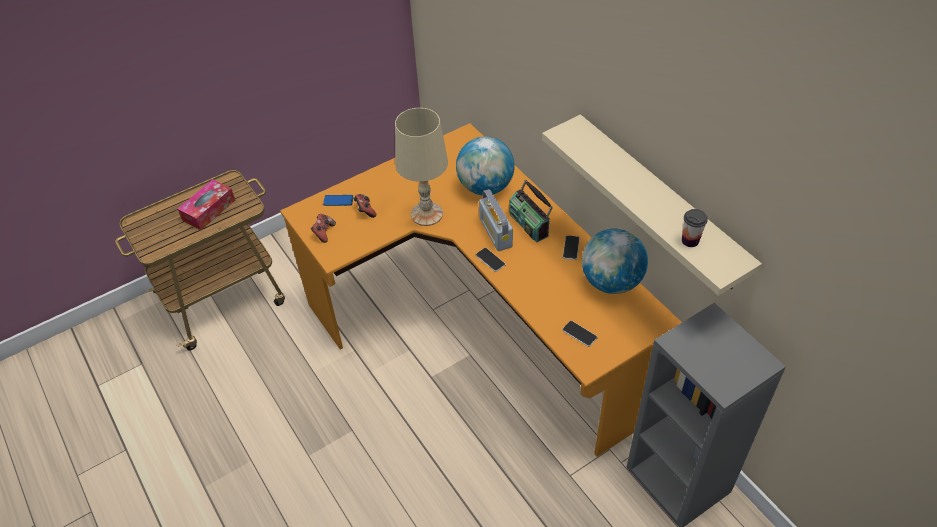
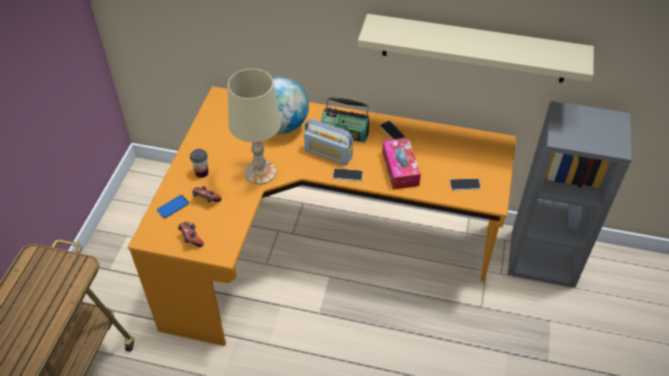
camera: 45 degrees left, 0 degrees up
(209, 210) = (42, 294): tissue box -> tissue box (400, 169)
(611, 282) = (444, 138): globe -> none
(690, 240) = (540, 56): cup -> cup (202, 173)

